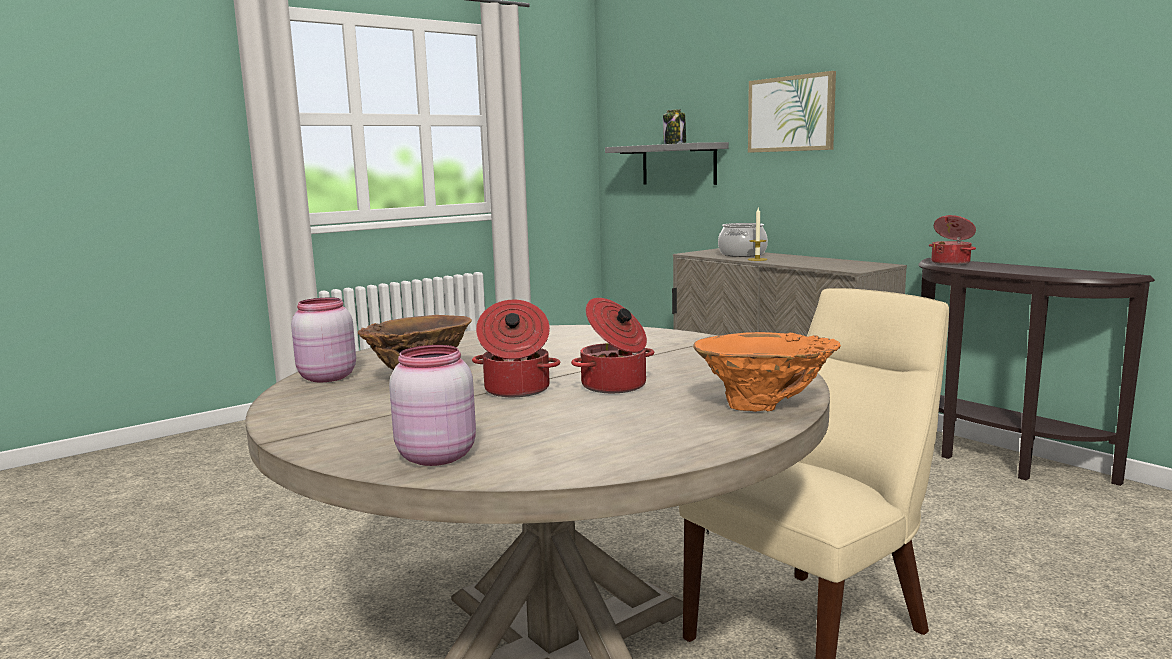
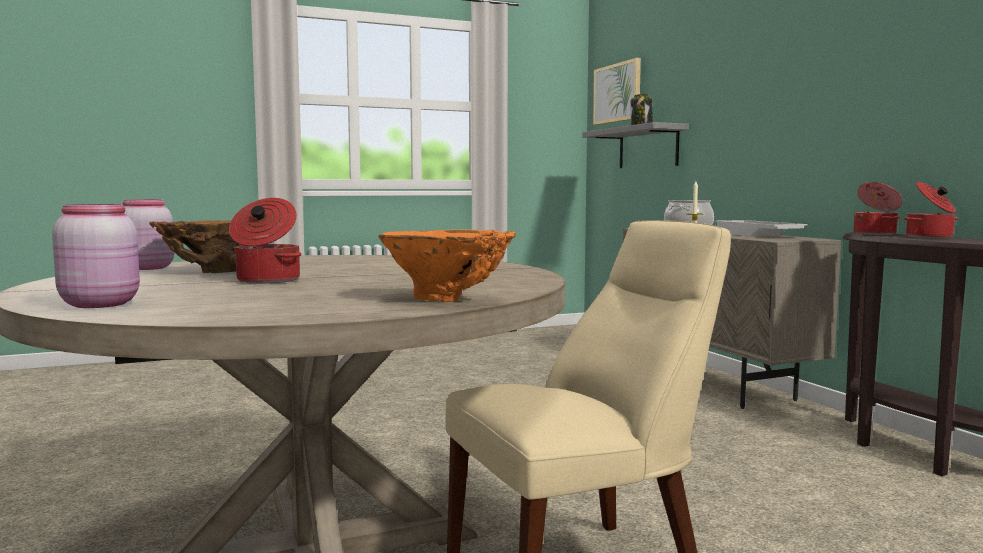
camera: 15 degrees right, 5 degrees down
(615, 386) = (353, 283): cooking pot -> cooking pot (930, 237)
(791, 114) = (742, 92): picture -> picture (617, 93)
(819, 260) = (756, 235): none -> white tray

